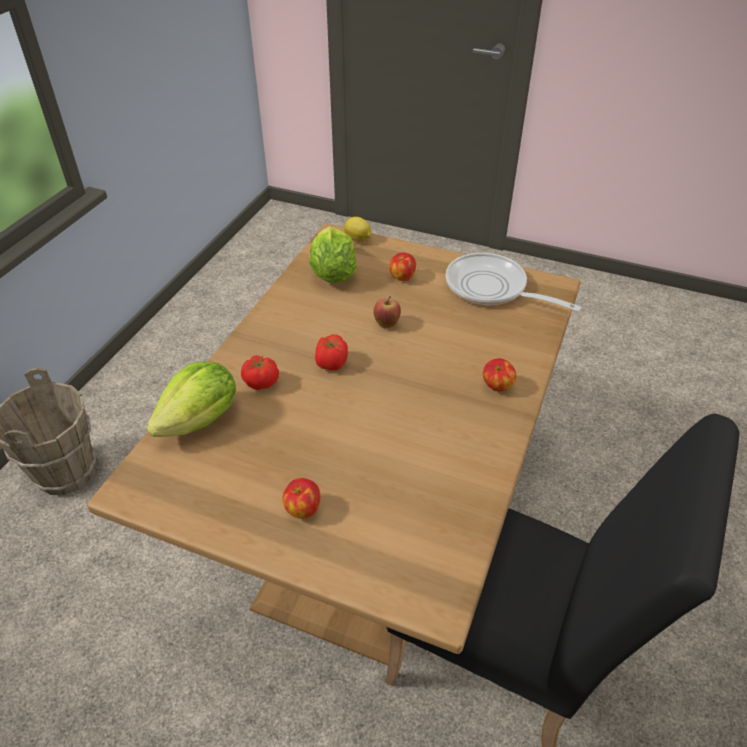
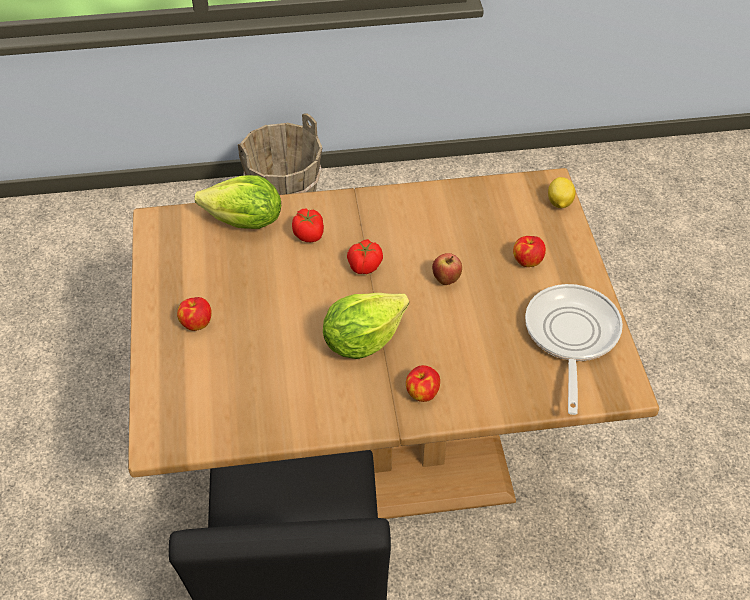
camera: 60 degrees right, 5 degrees up
(333, 273) = (488, 210): lettuce -> lettuce (362, 340)

